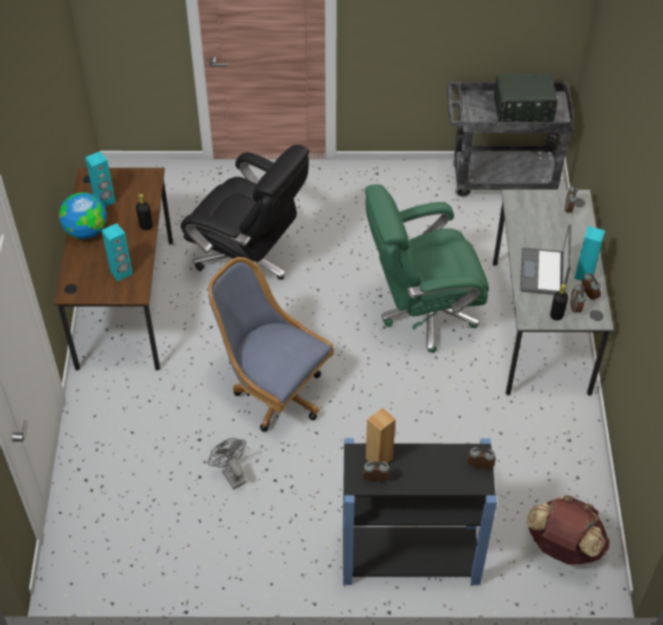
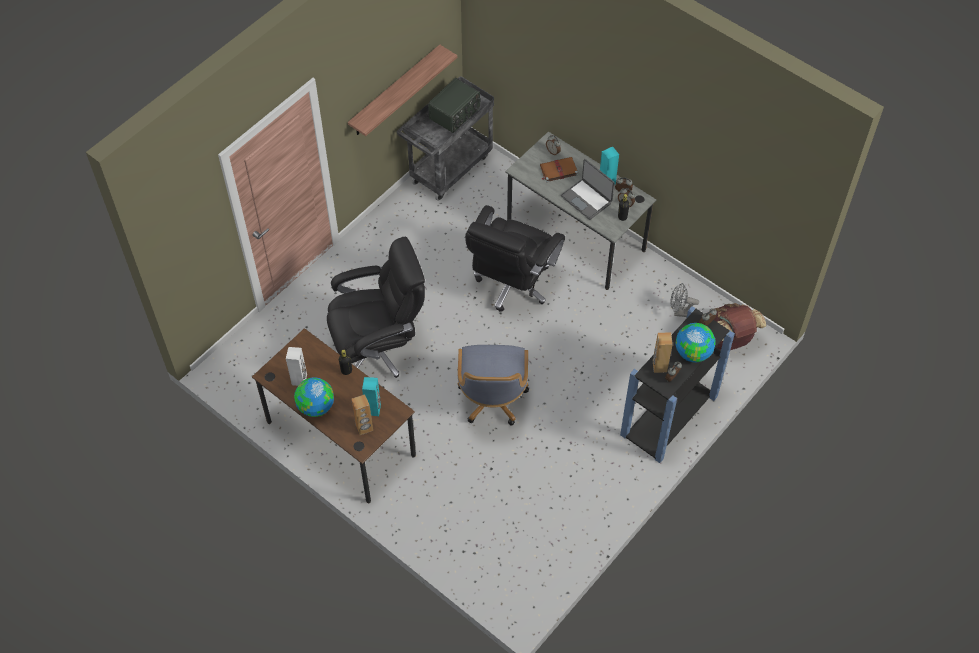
camera: 50 degrees left, 5 degrees up
(94, 279) = (364, 427): none -> brown speaker
(104, 201) = (299, 379): turquoise speaker -> white speaker
(231, 474) = (533, 468): grey fan -> grey fan (679, 312)
(273, 391) = (492, 404): blue office chair -> blue office chair turned 75 degrees counterclockwise
(423, 315) = (511, 287): green office chair -> black office chair
(428, 478) = (692, 352): none -> globe
(460, 32) = (395, 91): none -> shelf
(551, 227) = (558, 170): none -> brown book

